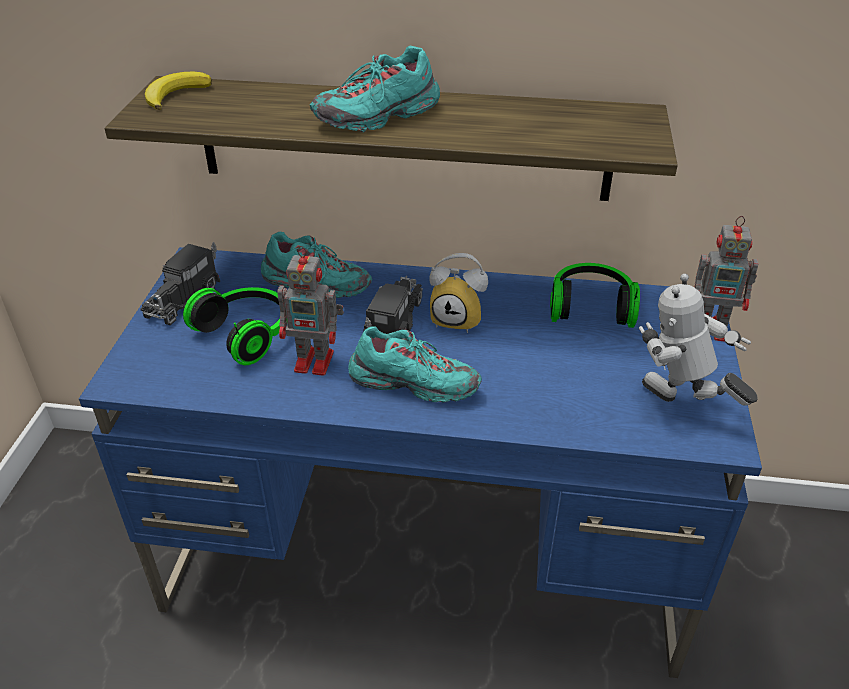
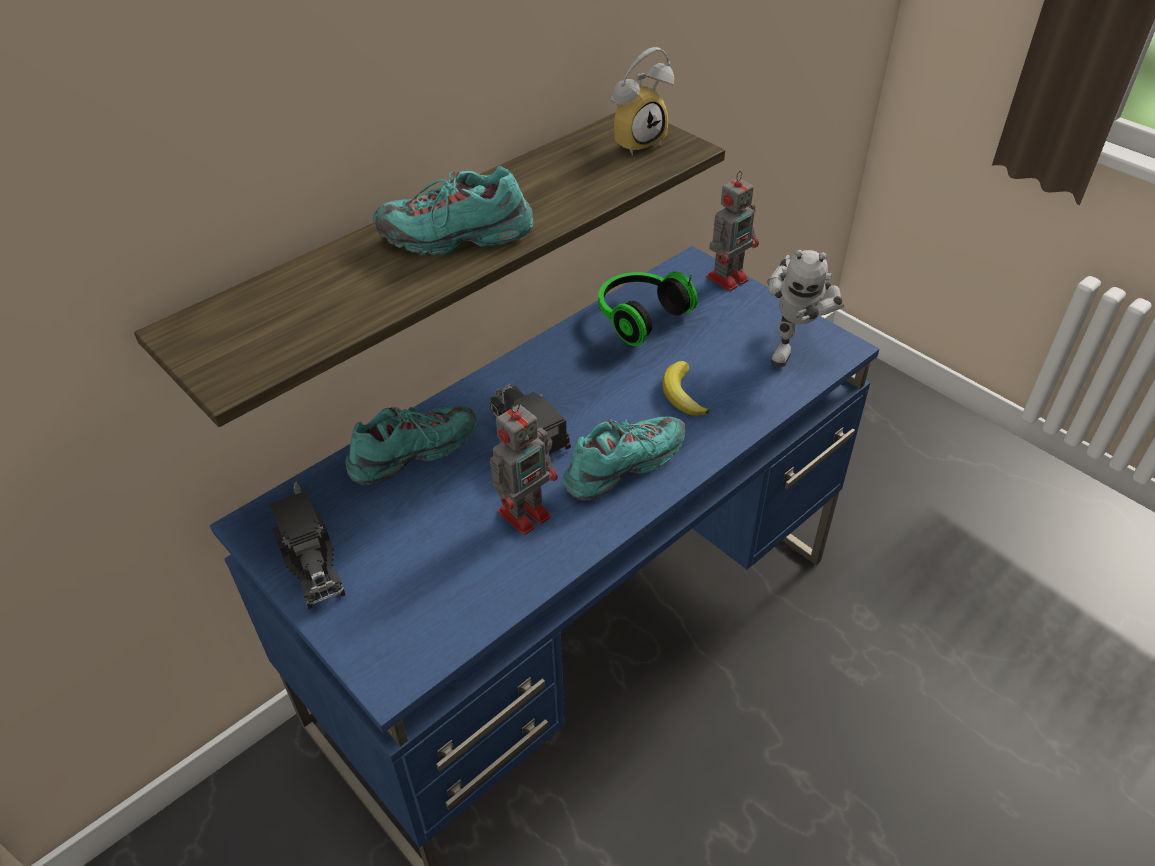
camera: 50 degrees left, 5 degrees up
(175, 95) = (212, 335): banana -> banana (682, 394)
(247, 334) = (430, 540): headphones -> none
(378, 117) = (456, 238): turquoise shoe -> turquoise shoe turned 75 degrees clockwise
(459, 319) = (570, 394): alarm clock -> alarm clock (636, 141)
(679, 409) = (792, 346): toy robot -> toy robot turned 60 degrees counterclockwise

